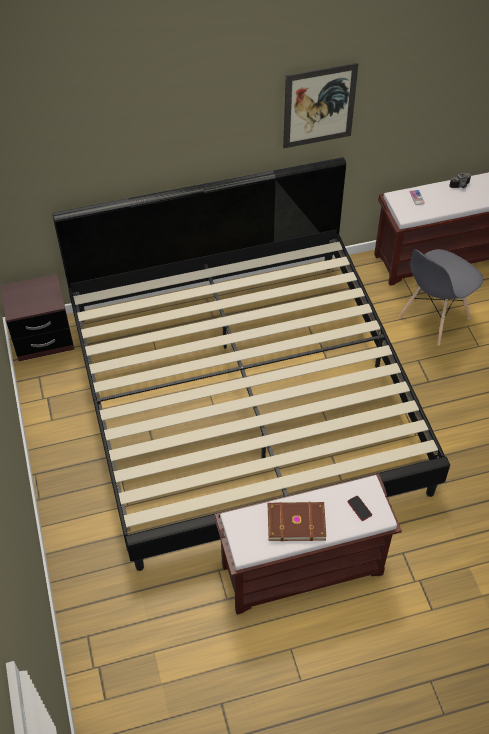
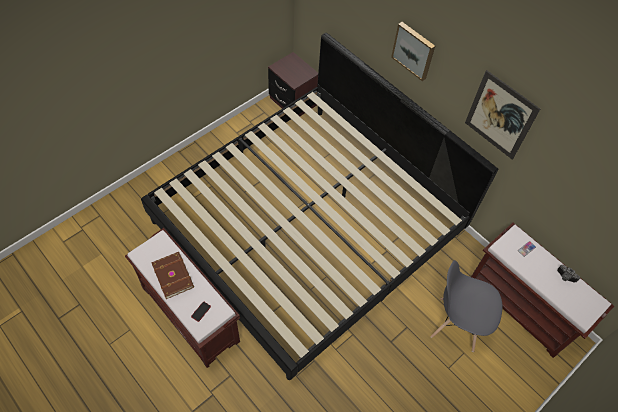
camera: 60 degrees right, 5 degrees up
(188, 129) = (414, 50): none -> picture

